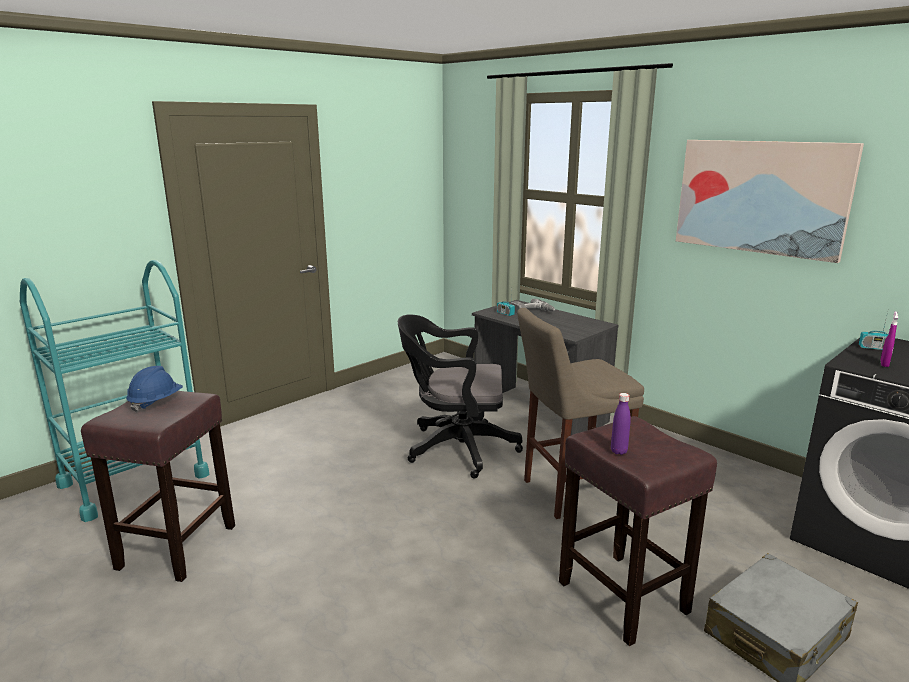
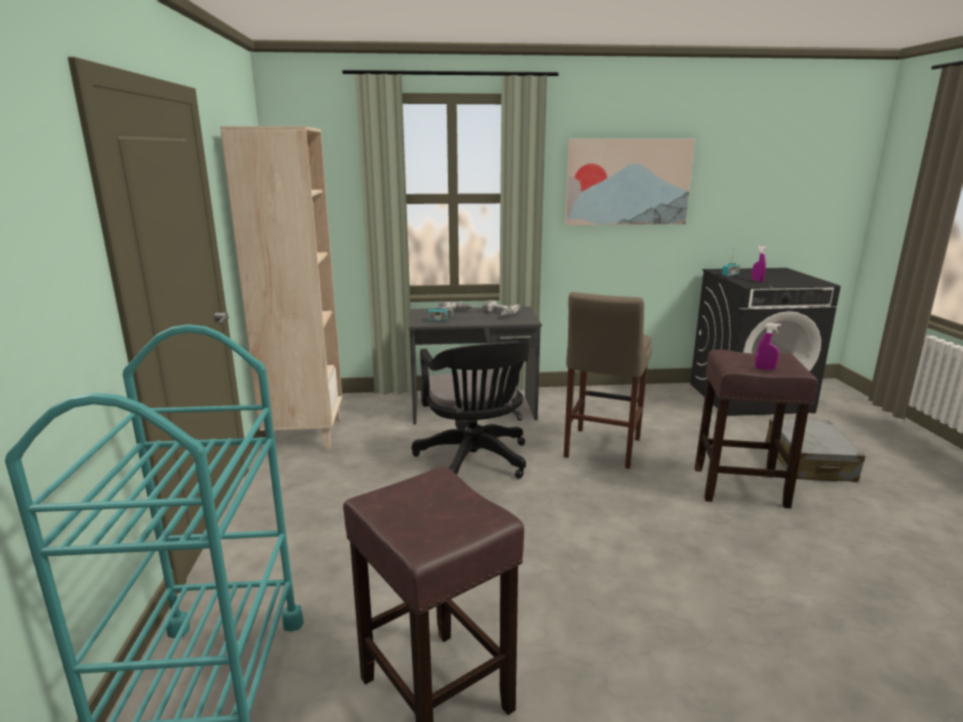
camera: 50 degrees left, 0 degrees up
(156, 402) = (412, 504): blue hard hat -> none
(400, 381) = (305, 434): none -> beige bookcase
(455, 448) = (475, 461): black office chair -> black office chair turned 60 degrees counterclockwise
(567, 322) = (498, 313): none -> power drill
(618, 451) = (765, 369): purple bottle -> purple spray bottle

